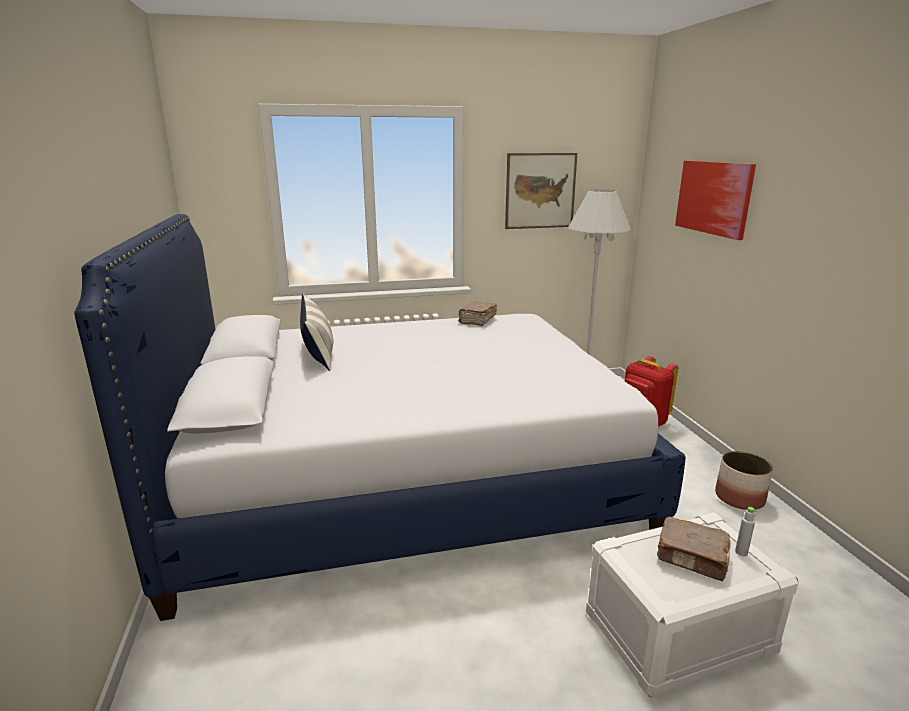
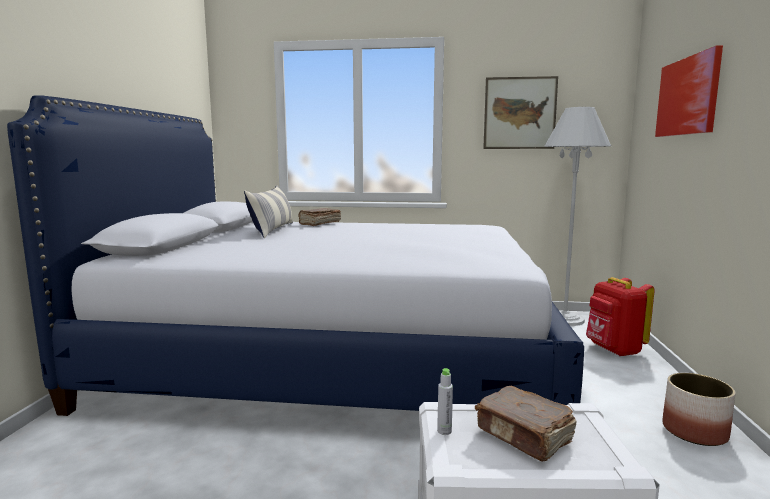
camera: 20 degrees right, 10 degrees down
(477, 320) = (436, 225): brown book -> brown book (319, 223)
(741, 552) = (596, 443): grey bottle -> grey bottle (444, 431)

